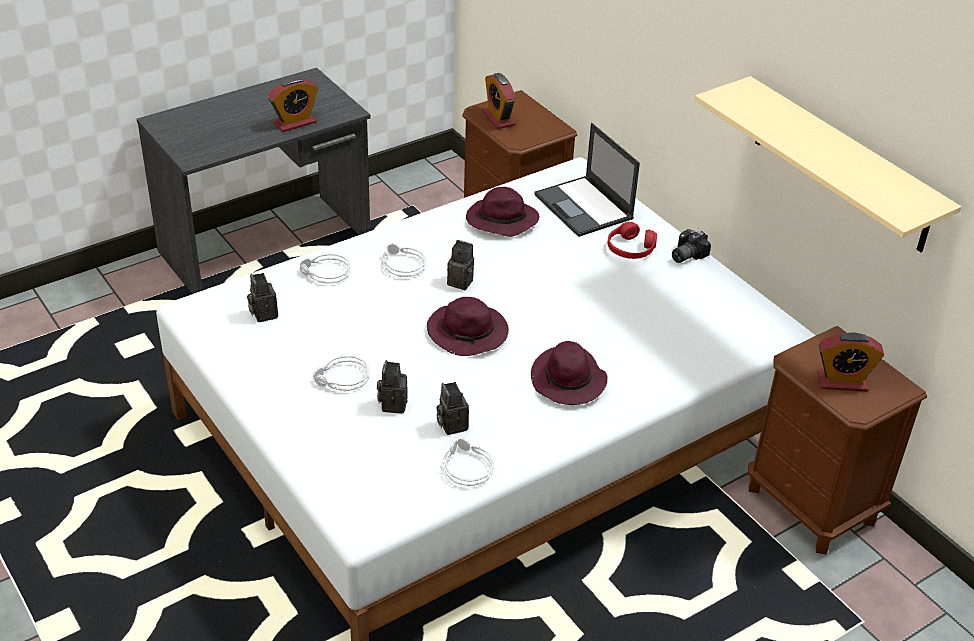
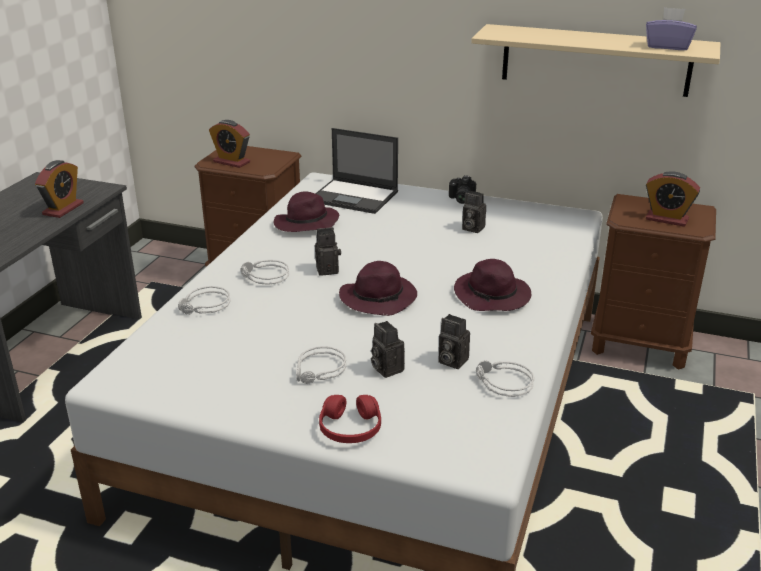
camera: 35 degrees left, 10 degrees down
(263, 313) = (184, 355): camera -> camera (471, 228)
(630, 249) = (420, 208): red headphones -> red headphones (350, 428)
(842, 382) = (667, 219): alarm clock -> alarm clock turned 60 degrees clockwise
(881, 190) = (668, 46): none -> purple tissue box

